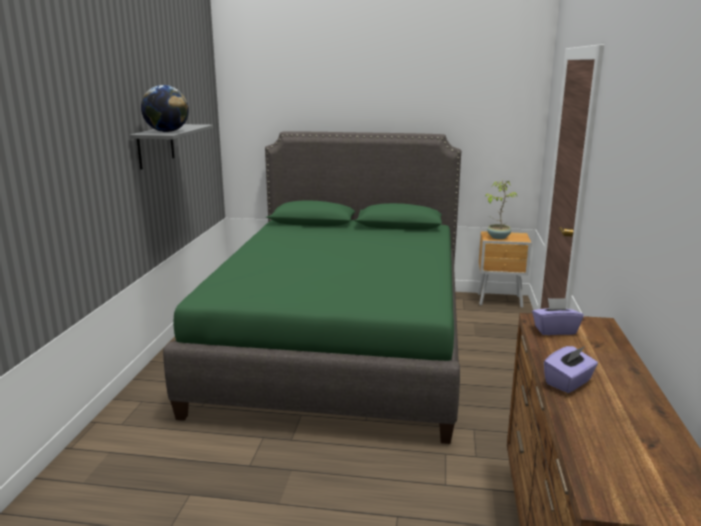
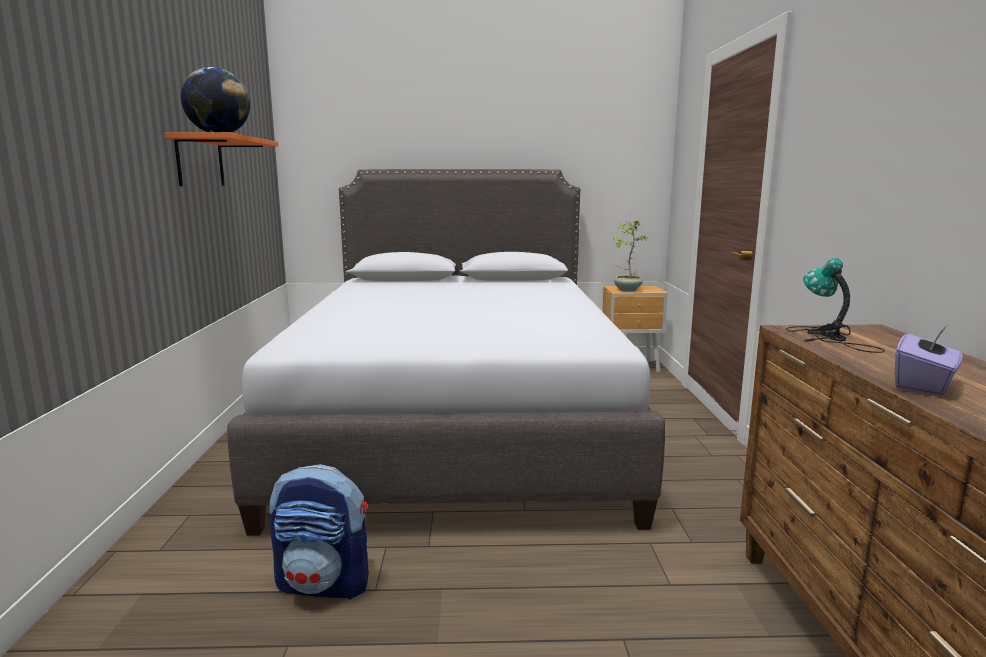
camera: 10 degrees left, 5 degrees down
(156, 146) = (200, 161): grey shelf -> orange shelf
(219, 458) = (325, 584): none -> backpack
(340, 343) = (457, 422): green bed -> grey bed
(555, 330) = (828, 338): purple tissue box -> table lamp

